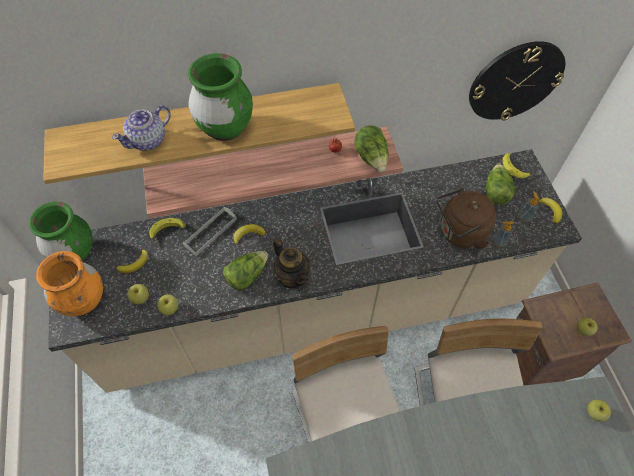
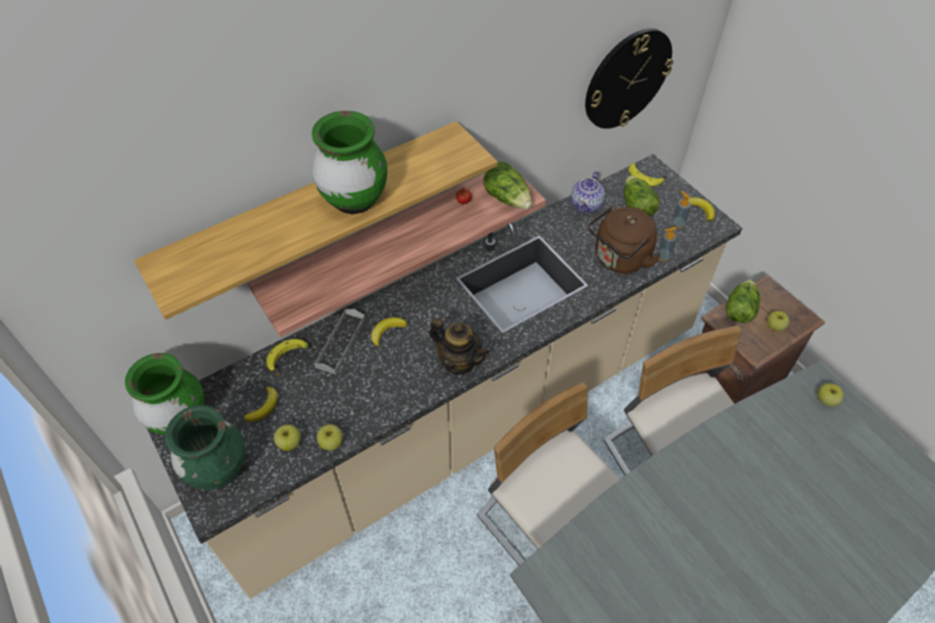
camera: 20 degrees left, 5 degrees down
(84, 301) = (219, 469): orange vase -> green vase
(148, 140) = (270, 237): teapot -> teapot (586, 204)
(246, 275) = (406, 376): lettuce -> lettuce (739, 309)

